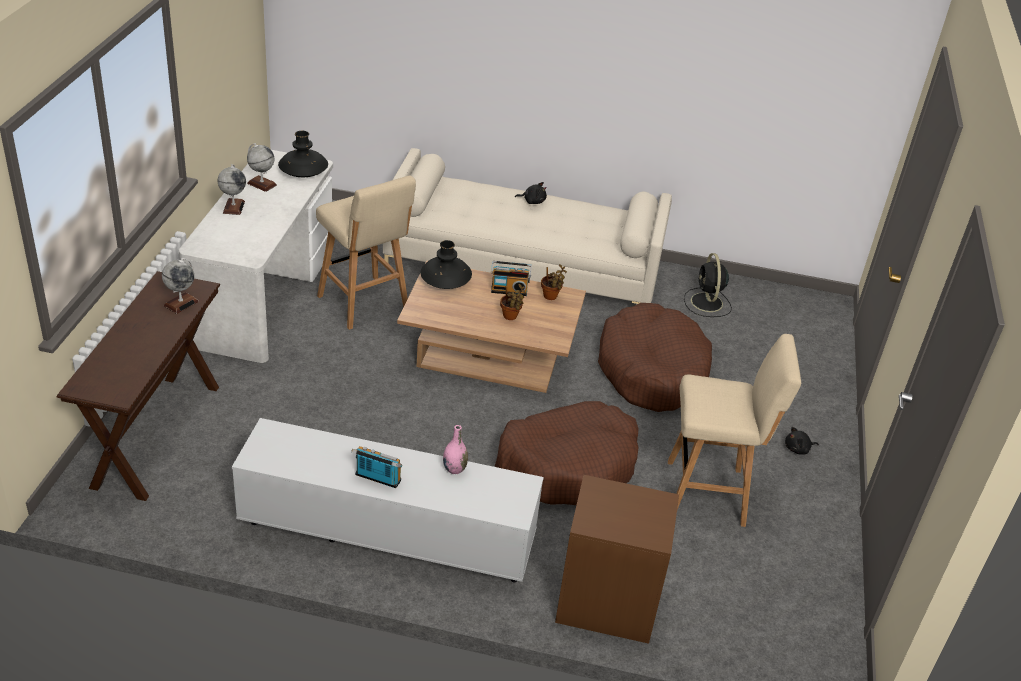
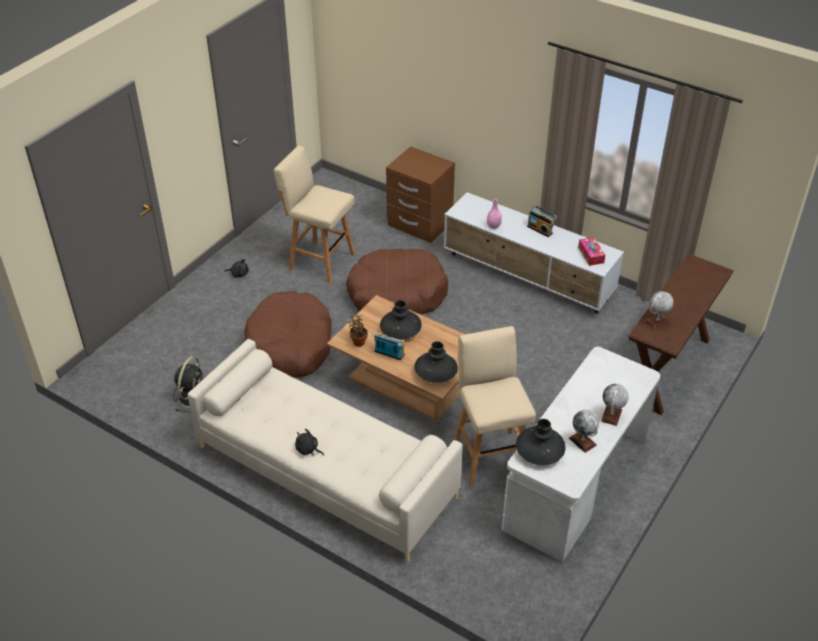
camera: 155 degrees left, 5 degrees up
(285, 449) = (591, 255): none -> tissue box
(511, 317) = (400, 330): potted plant -> black vase

